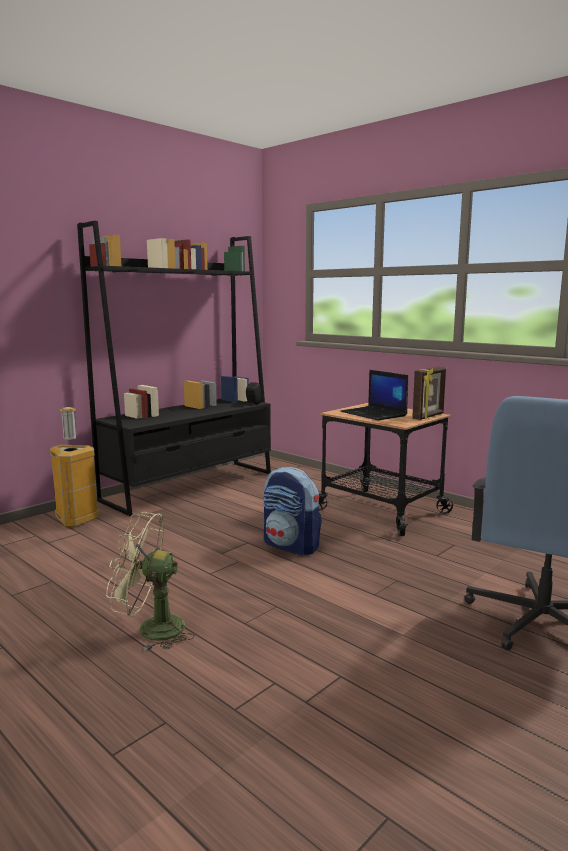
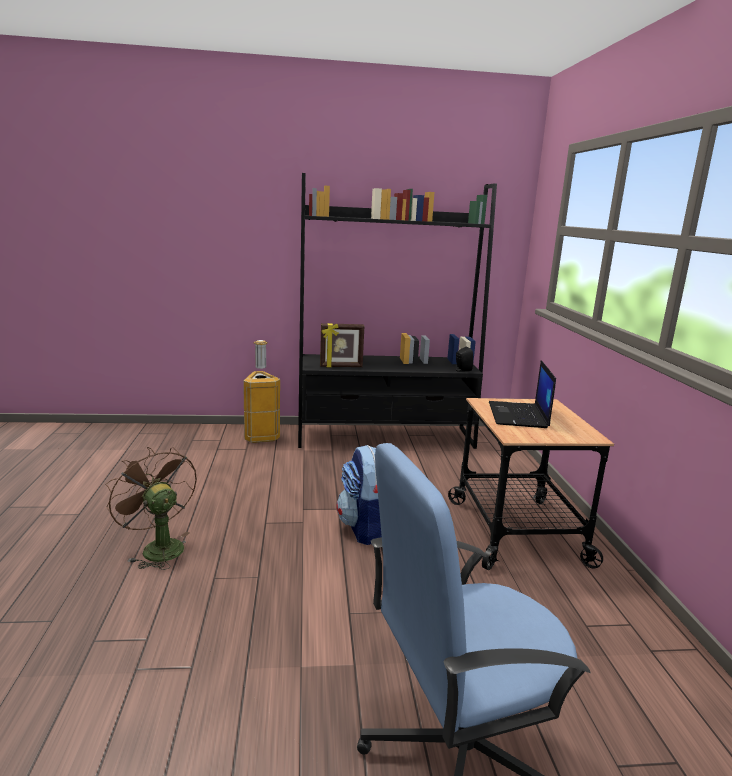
camera: 40 degrees right, 5 degrees up
(150, 629) = (157, 547): green fan -> brown fan
(429, 416) = (574, 437): picture frame -> picture frame (341, 366)

